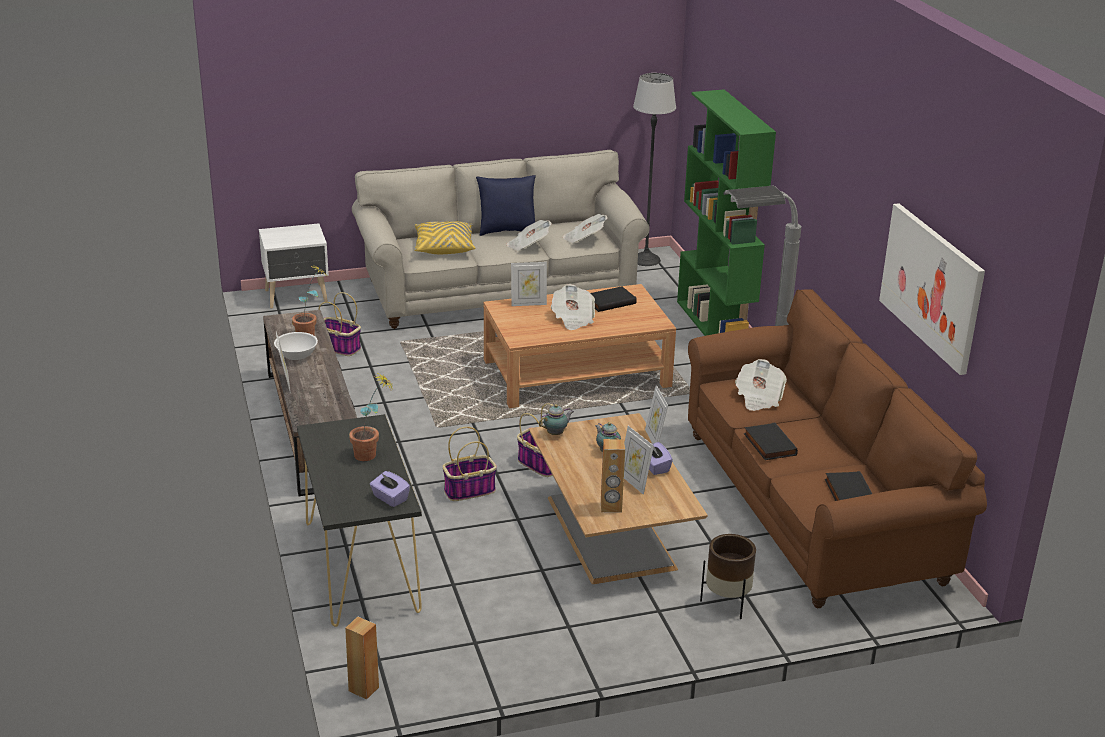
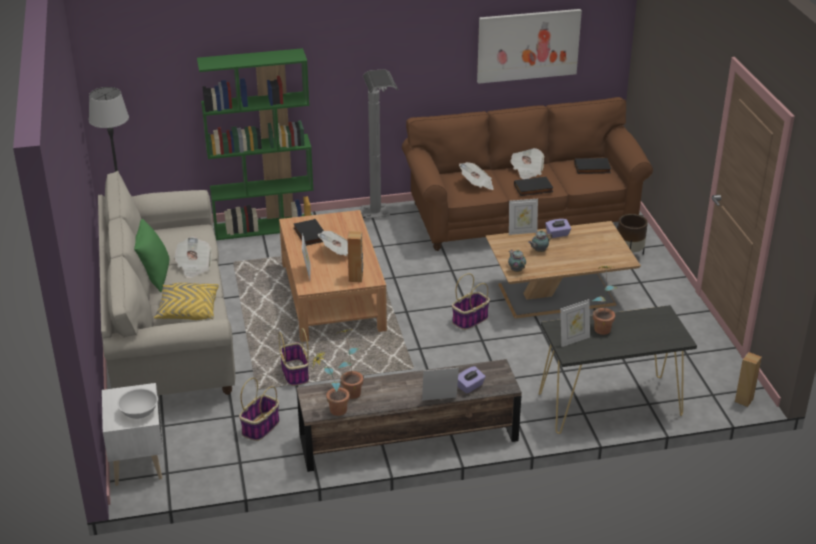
camera: 85 degrees left, 5 degrees up
(279, 328) = (332, 410): none -> potted plant
(297, 355) = (389, 396): white bowl -> white bowl (139, 412)
(390, 498) = (657, 318): purple tissue box -> purple tissue box (470, 386)
(470, 490) = (506, 353): basket -> basket (294, 373)
(507, 230) = (154, 277): blue pillow -> green pillow
(584, 239) = (193, 236): newspaper -> newspaper (526, 170)
(611, 507) = (608, 254): brown speaker -> brown speaker (356, 278)
(634, 482) = (577, 243): picture frame -> picture frame (573, 340)

